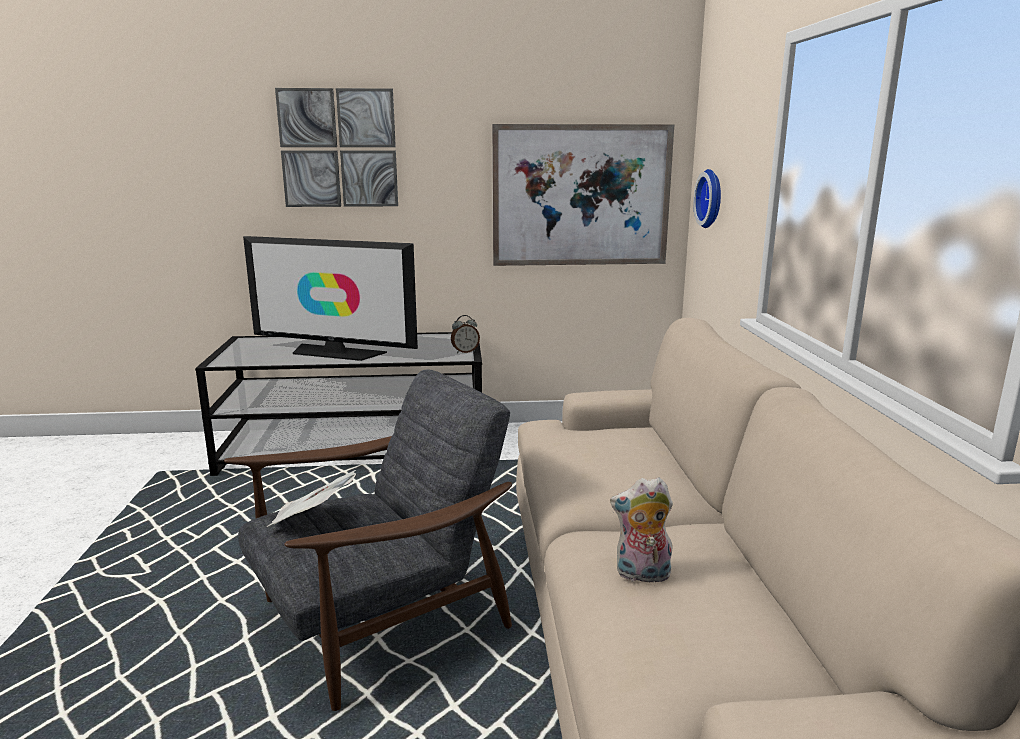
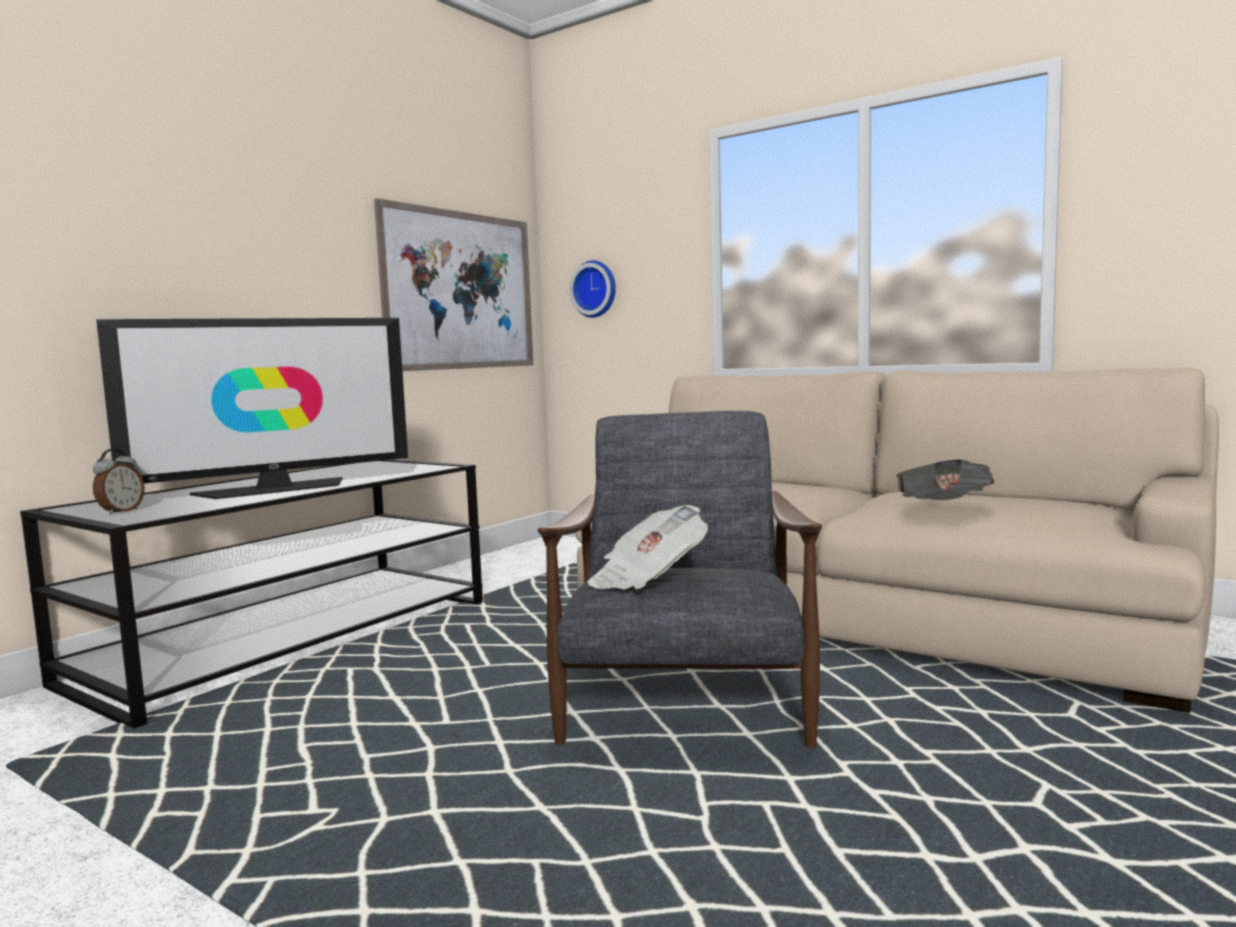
camera: 50 degrees left, 10 degrees down
(339, 148) = (193, 205): picture -> none
(465, 351) = (430, 464): alarm clock -> alarm clock (120, 512)
(641, 575) = (943, 508): plush toy -> newspaper

